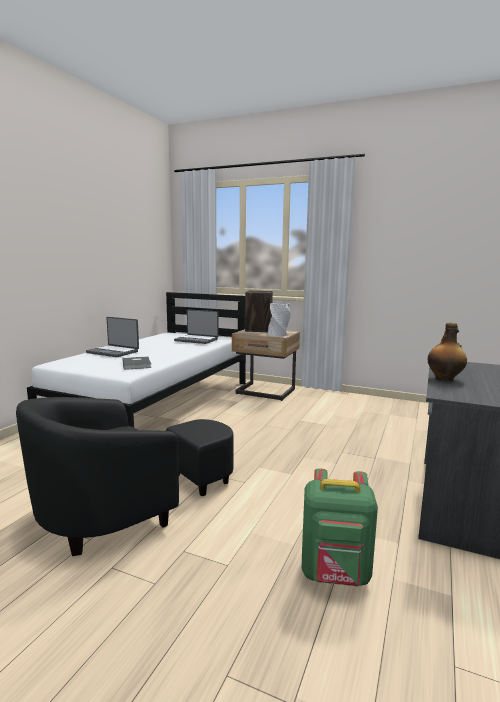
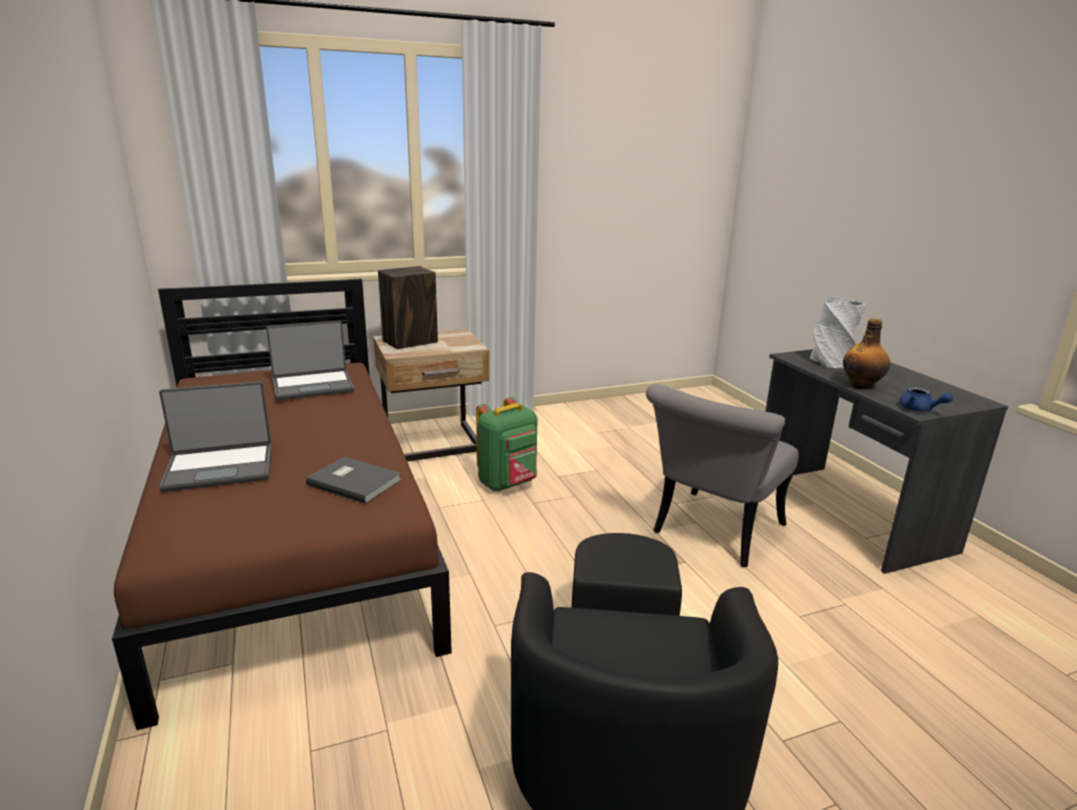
camera: 45 degrees left, 10 degrees up
(156, 403) = (294, 536): white bed -> brown bed
(279, 334) = (461, 344): grey vase -> grey vase (830, 361)
(334, 471) = (712, 534): none -> grey chair
(335, 575) = (910, 657): green backpack -> green backpack (508, 484)
(449, 395) = (919, 409): none -> blue teapot

